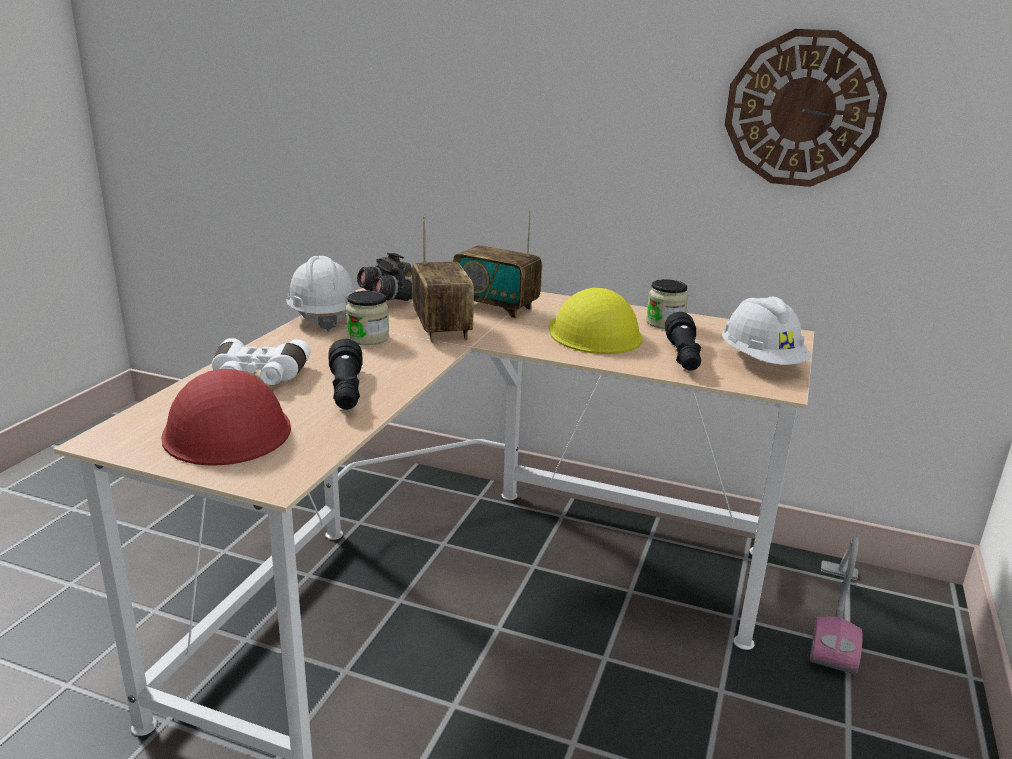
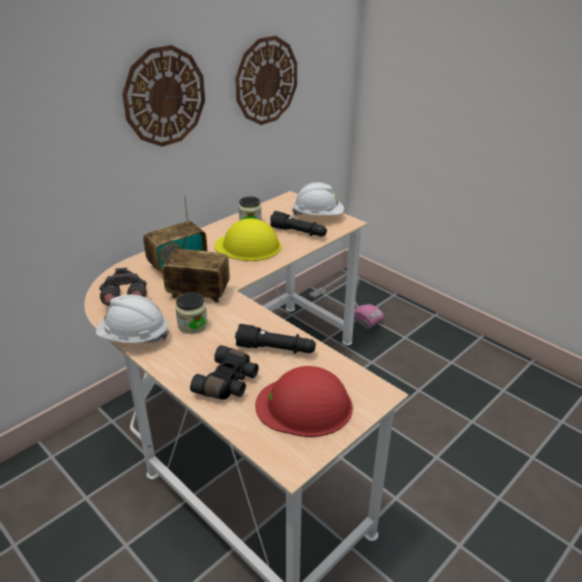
camera: 65 degrees left, 10 degrees up
(258, 377) = (228, 382): white binoculars -> black binoculars
(594, 81) = (164, 96): none -> wall clock

